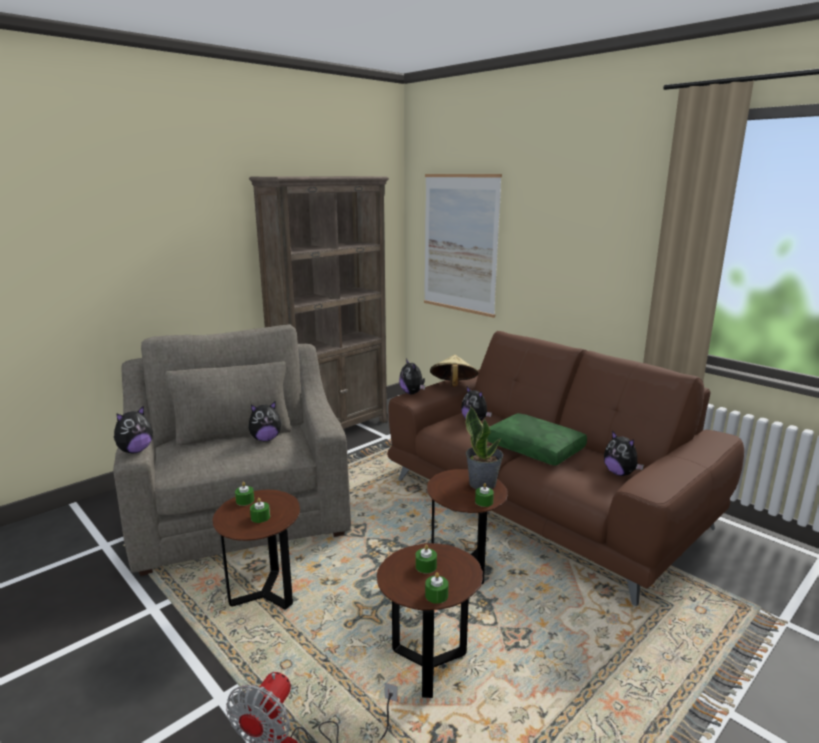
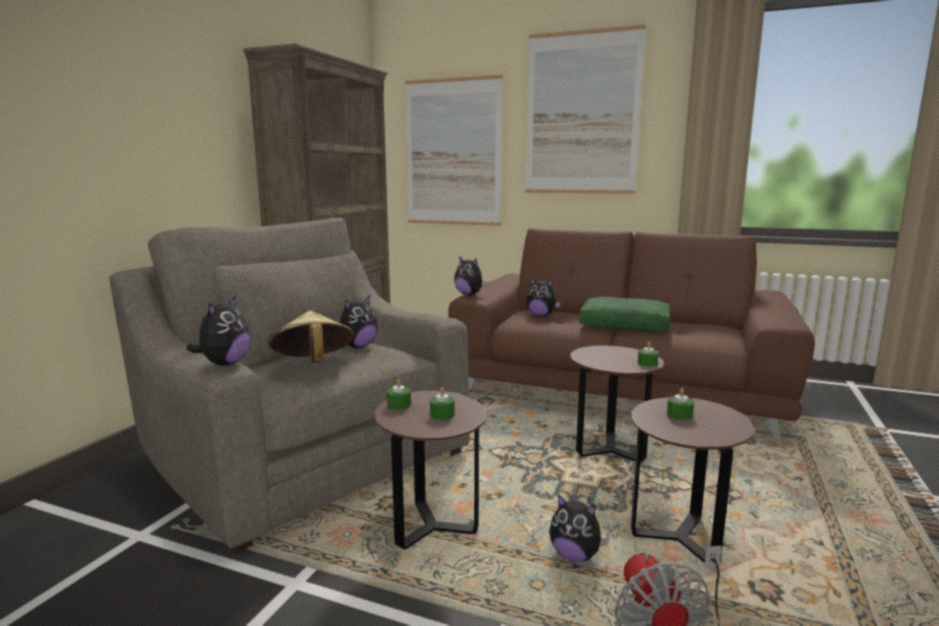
camera: 25 degrees left, 5 degrees down
(436, 595) = (726, 433): green candle -> none
(453, 386) = (501, 287): beige hat -> beige hat (313, 364)
(483, 483) = (624, 352): potted plant -> none
(568, 218) = (582, 114): none -> picture
(620, 473) = (718, 330): plush toy -> plush toy (575, 555)

